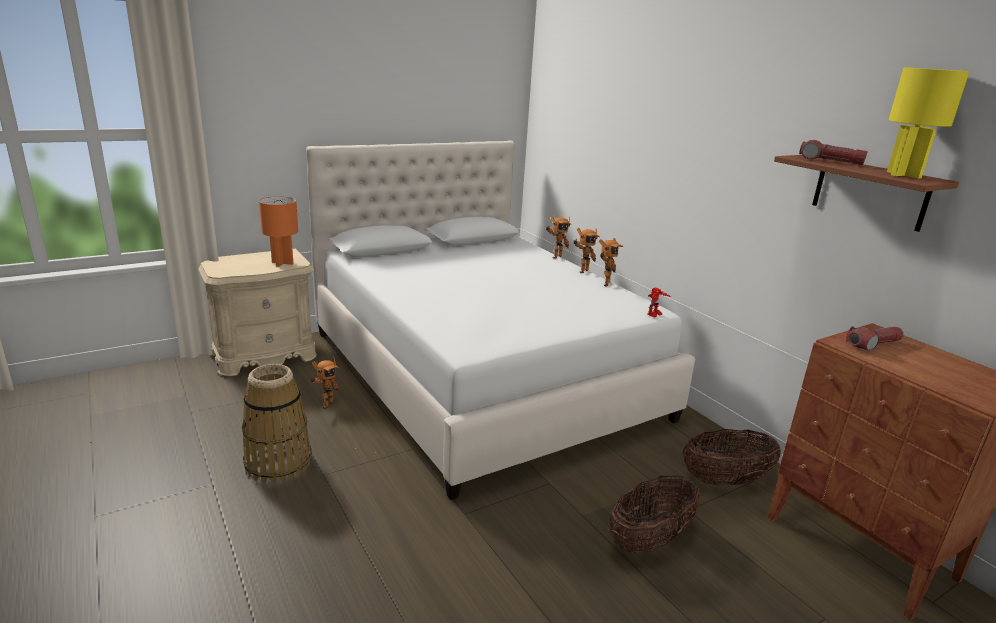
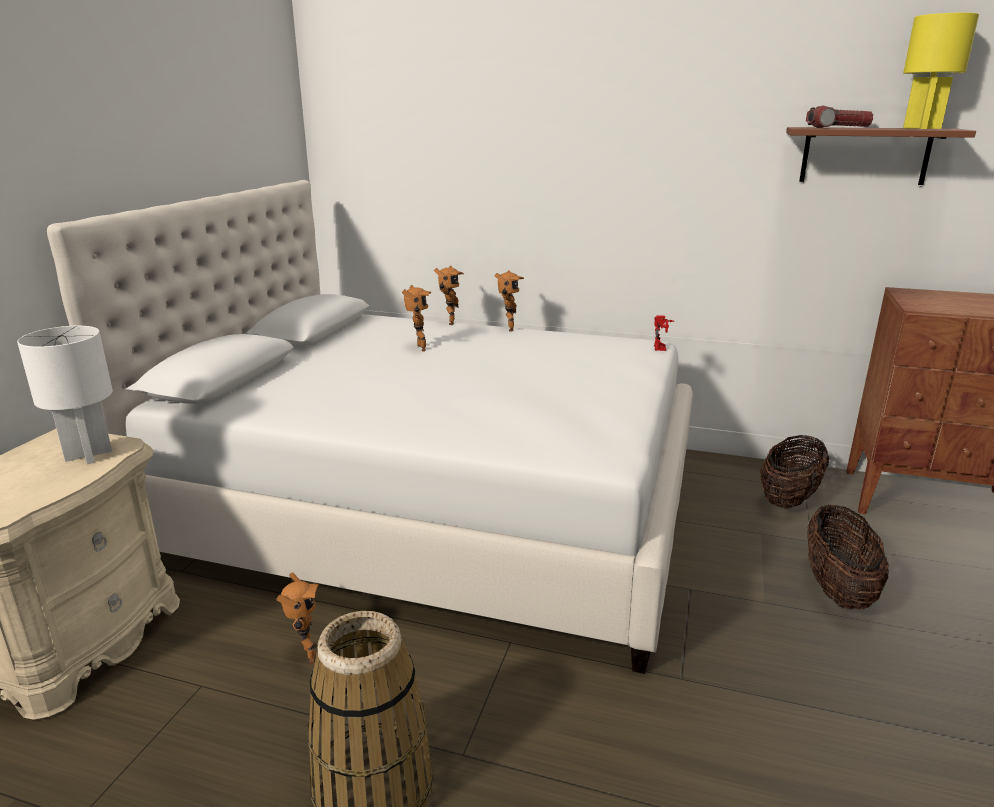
camera: 40 degrees left, 0 degrees up
(282, 263) = (89, 455): orange table lamp -> white table lamp
(604, 283) = (556, 334): toy robot -> toy robot (418, 348)
(873, 344) = (933, 301): flashlight -> none

